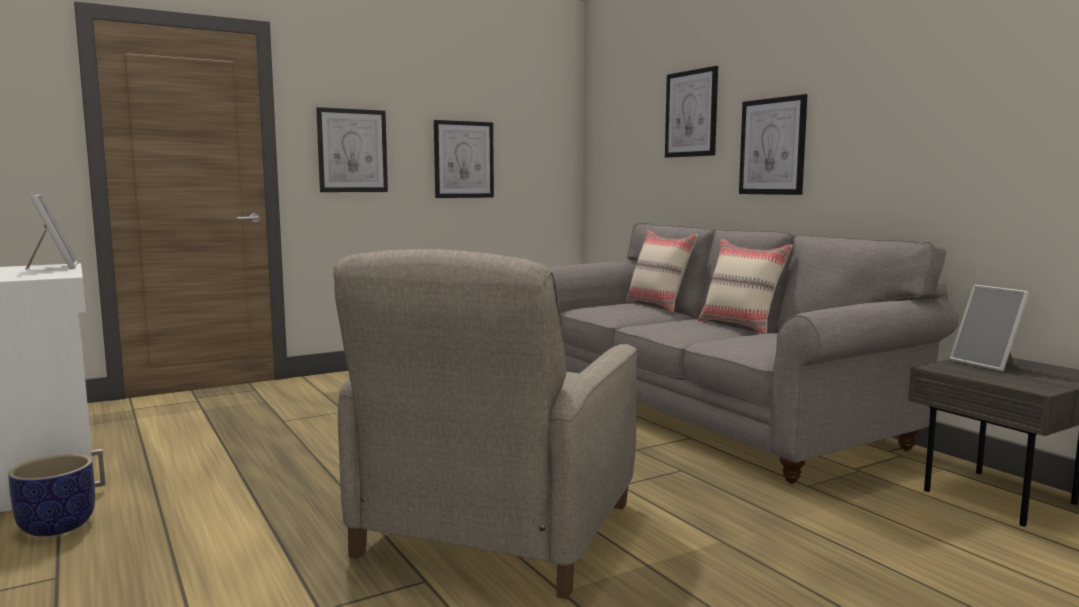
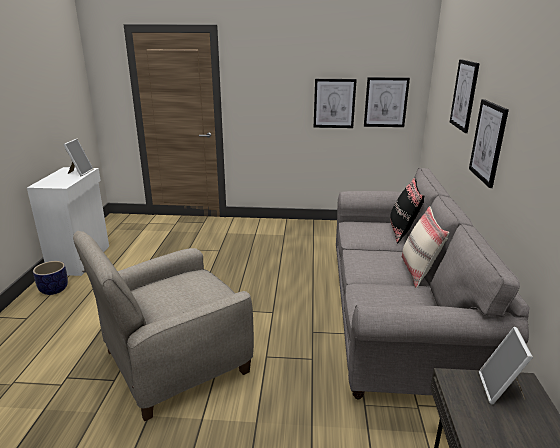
camera: 35 degrees right, 15 degrees up
(352, 150) = (263, 98): picture -> picture (386, 102)
(658, 305) = (403, 232): beige pillow -> black pillow

